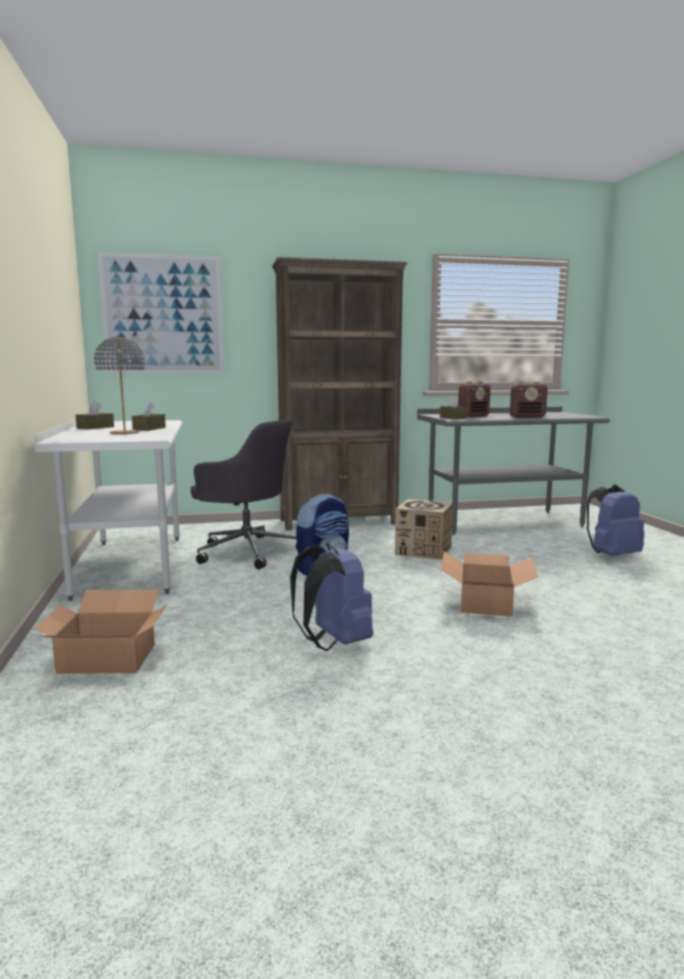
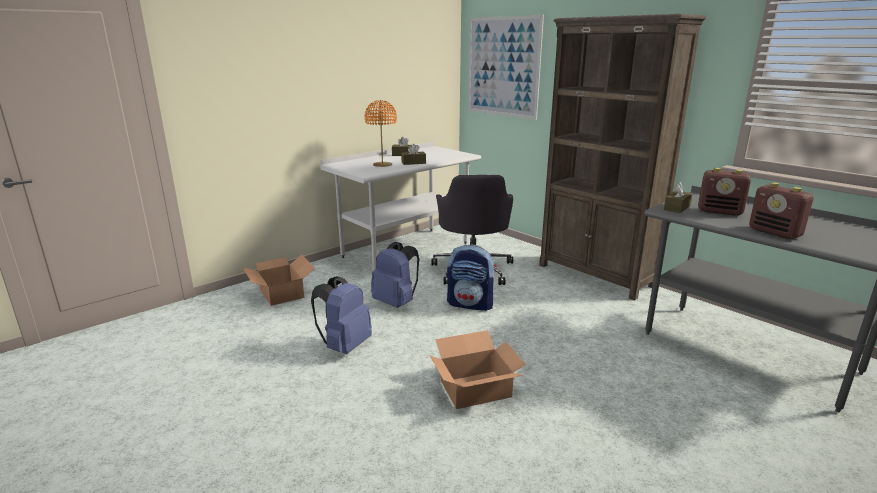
camera: 60 degrees right, 10 degrees up
(125, 433) = (382, 165): grey table lamp -> orange table lamp
(423, 550) = (573, 330): cardboard box -> none
(611, 555) = (740, 451): blue backpack -> blue backpack (396, 302)

